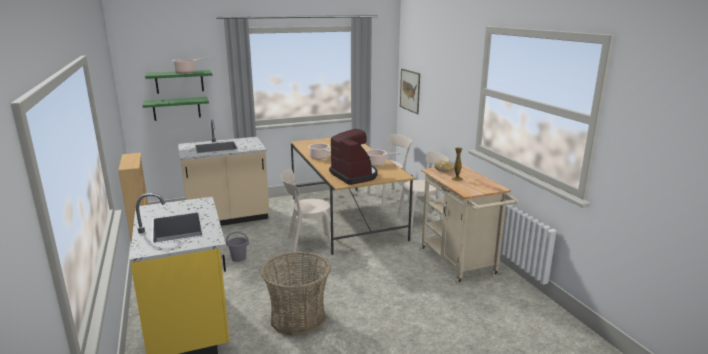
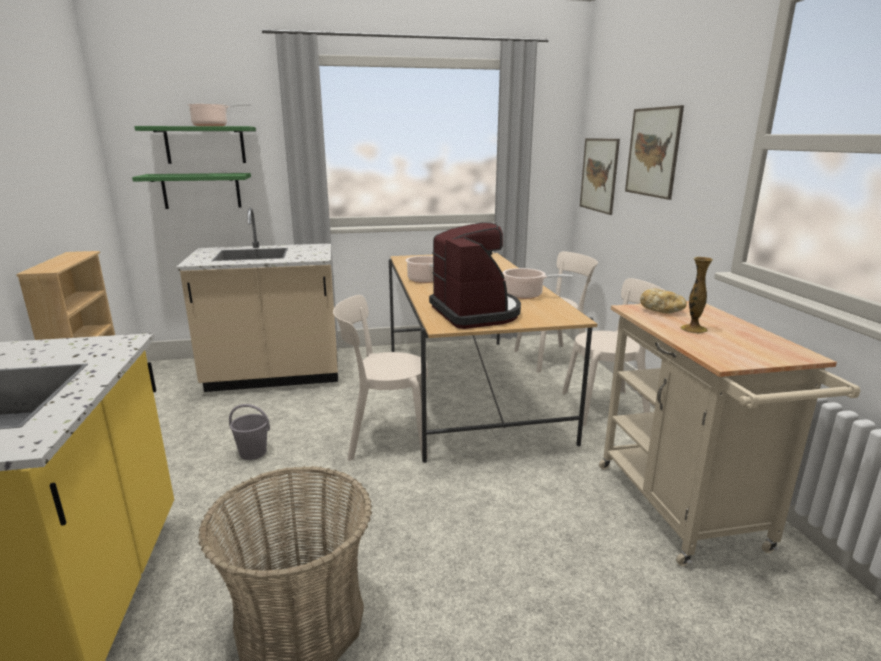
camera: 10 degrees right, 0 degrees up
(437, 84) = (653, 152): none -> picture

